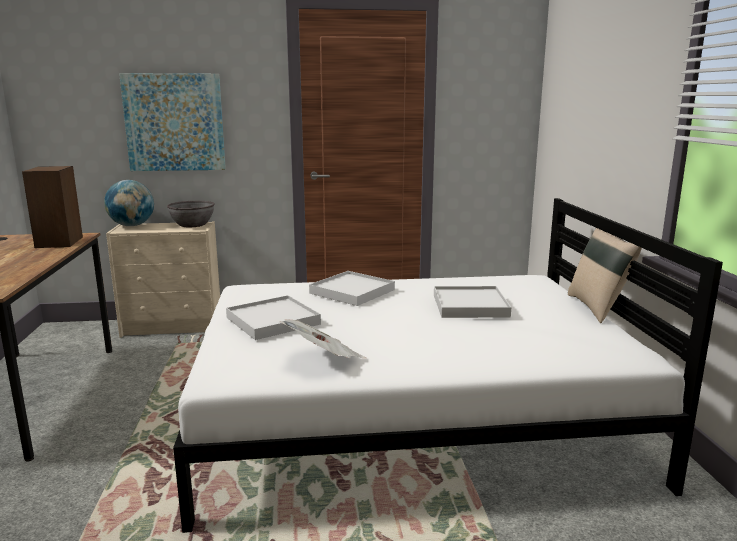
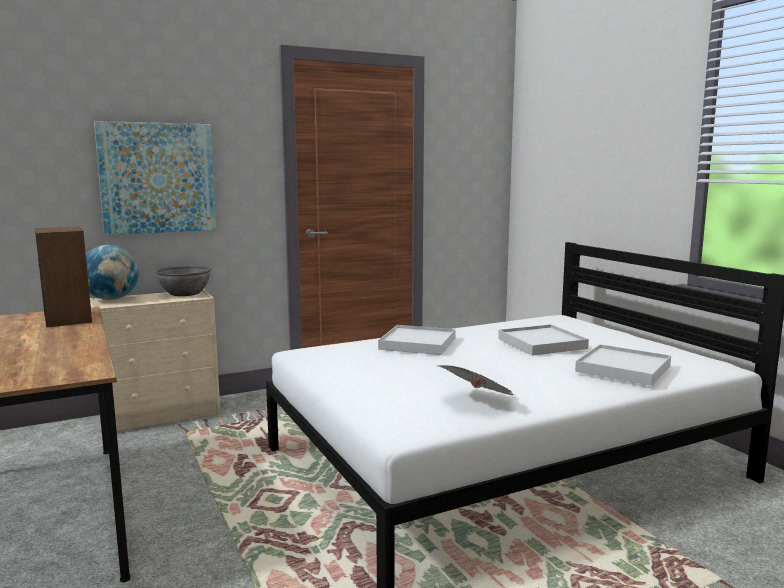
camera: 20 degrees left, 5 degrees down
(273, 321) = (379, 376): white tray -> white tray (623, 368)
(598, 308) = (642, 334): beige pillow -> none

